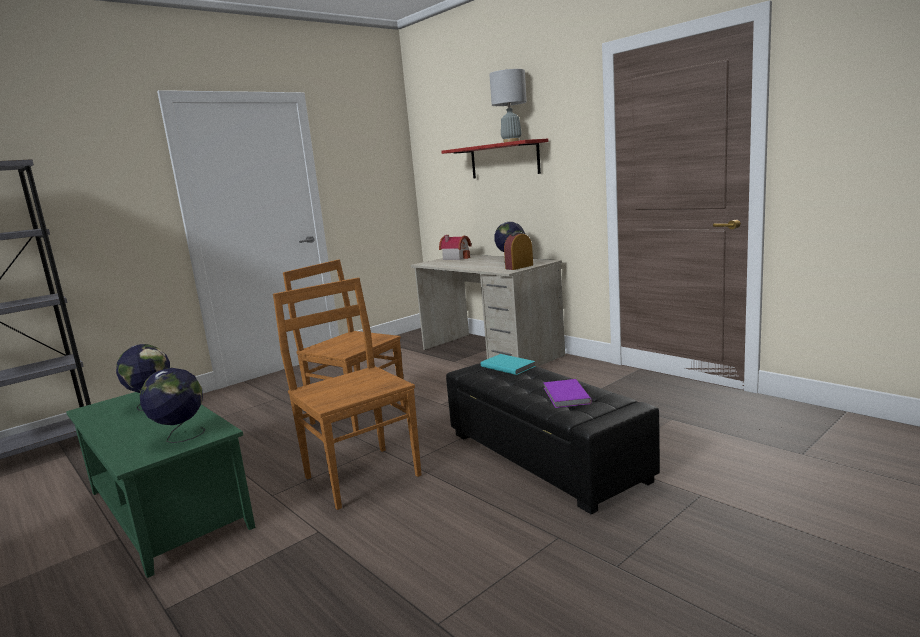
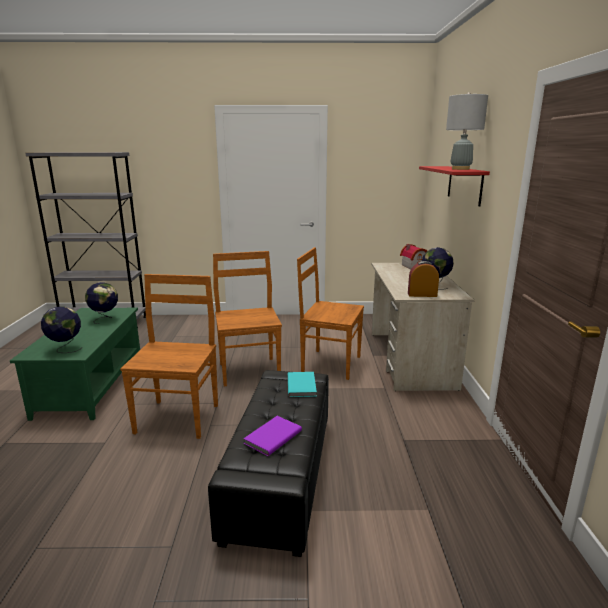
camera: 40 degrees right, 5 degrees up
(428, 380) = (329, 364): none -> brown chair

